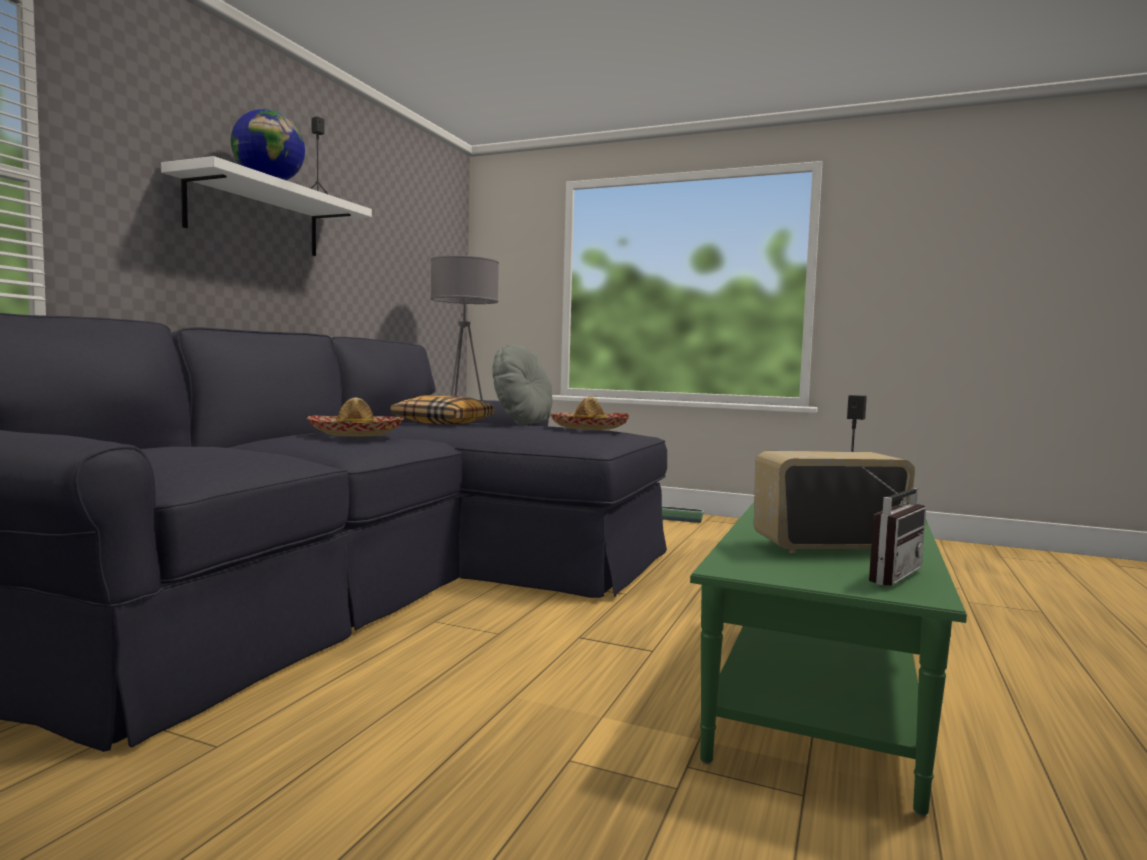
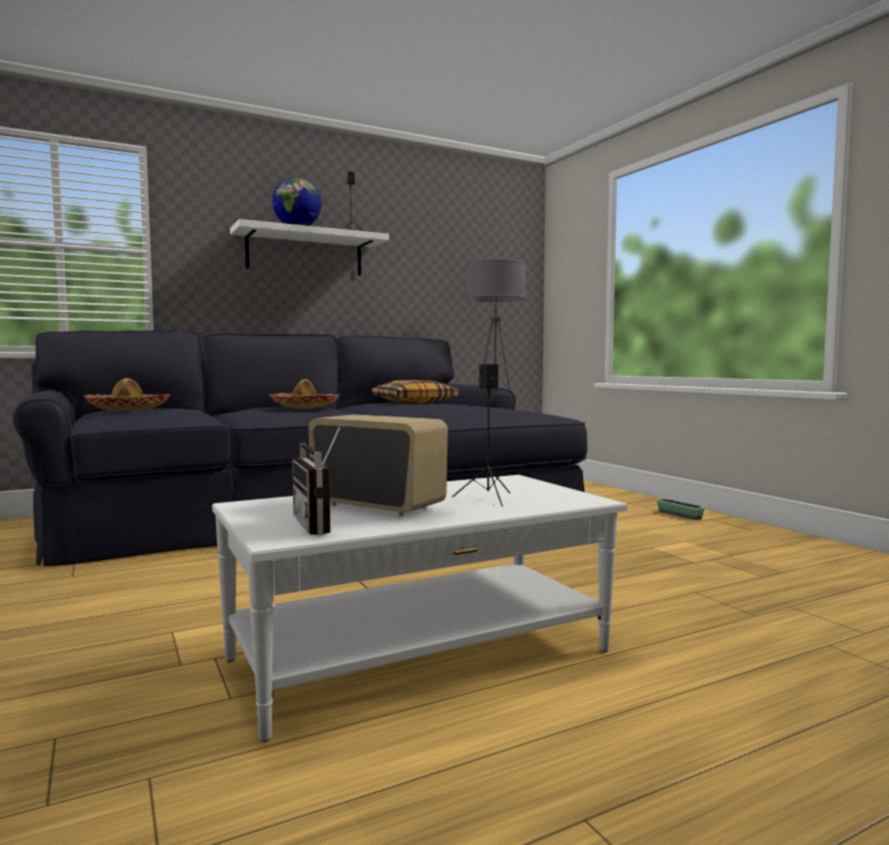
camera: 40 degrees right, 0 degrees up
(522, 424) = (464, 404): grey pillow -> none
(589, 428) = (497, 408): hat -> hat (128, 409)
(820, 691) = (422, 654): green coffee table -> white coffee table
(884, 574) = (322, 525): radio -> radio turned 75 degrees clockwise

